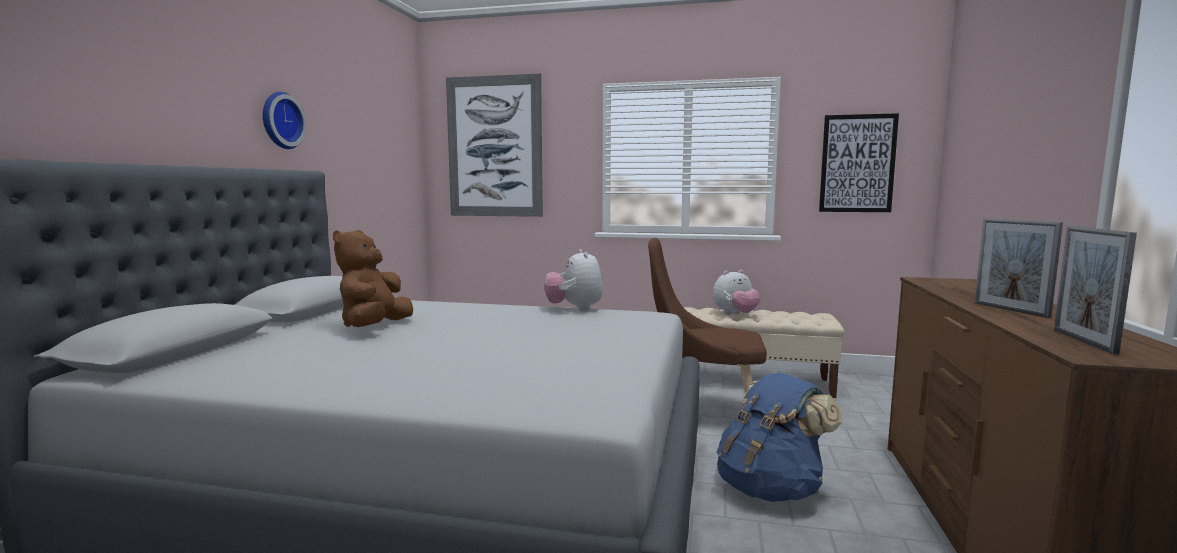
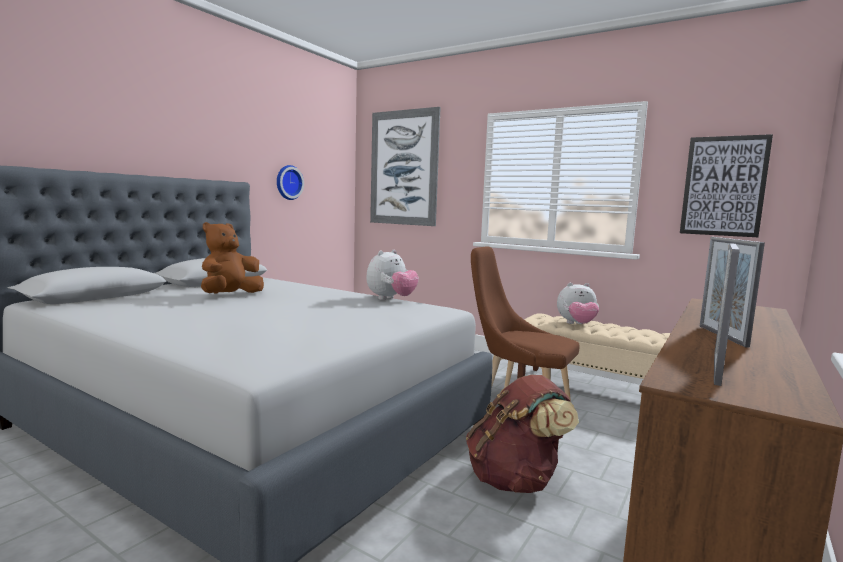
camera: 20 degrees right, 0 degrees up
(280, 120) = (219, 145): wall clock -> wall clock (288, 182)
(574, 309) = (391, 299): plush toy -> plush toy turned 150 degrees counterclockwise
(770, 489) = (515, 480): blue backpack -> brown backpack

